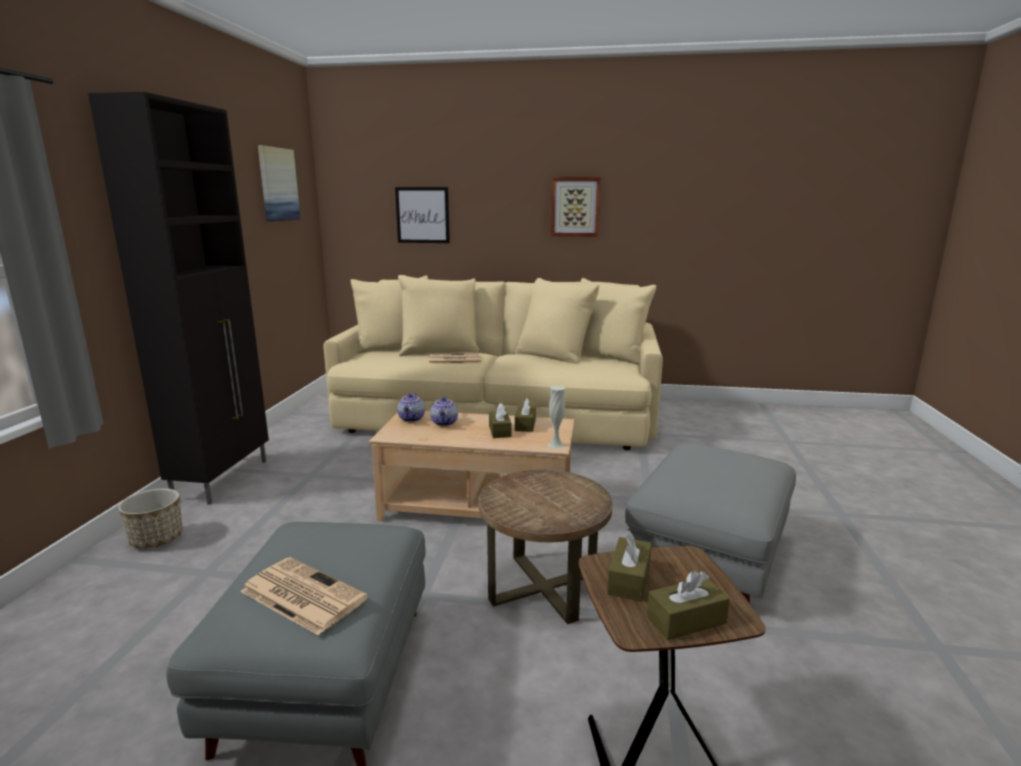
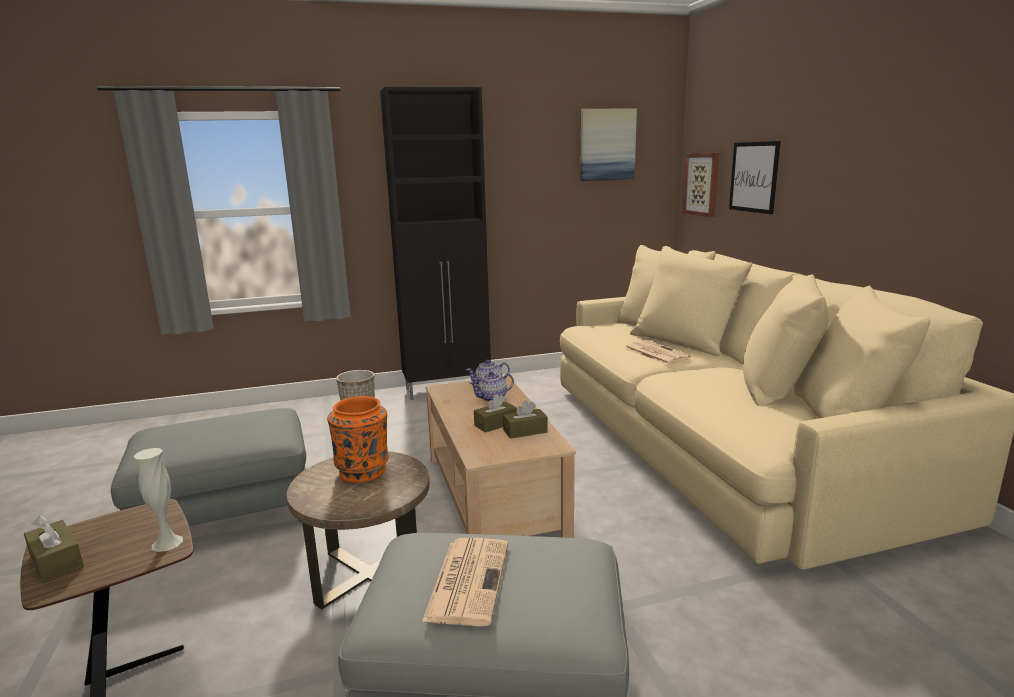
camera: 65 degrees right, 0 degrees up
(301, 595) = (179, 436): newspaper -> newspaper (468, 579)
(526, 493) = (363, 471): none -> orange vase
(556, 445) = (483, 457): white vase -> white vase (167, 543)
(575, 207) = (927, 169): picture -> picture (702, 184)
(629, 579) = (130, 525): brown tissue box -> none

